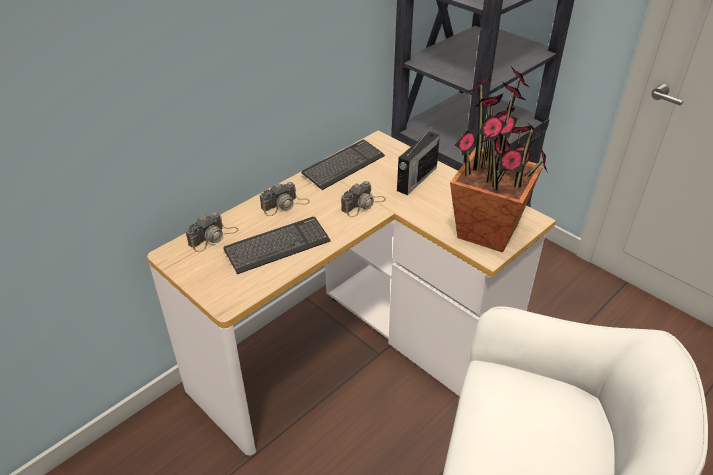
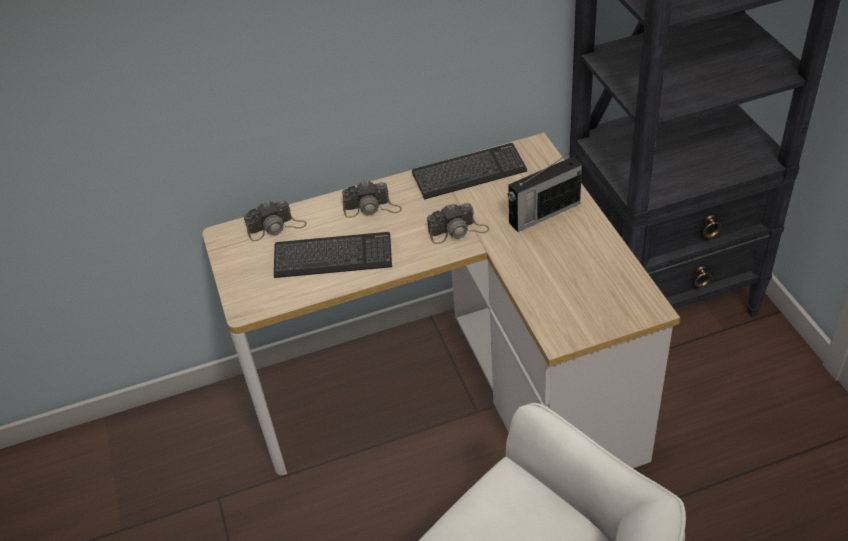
camera: 30 degrees right, 5 degrees up
(487, 232) = (579, 308): potted plant -> none

